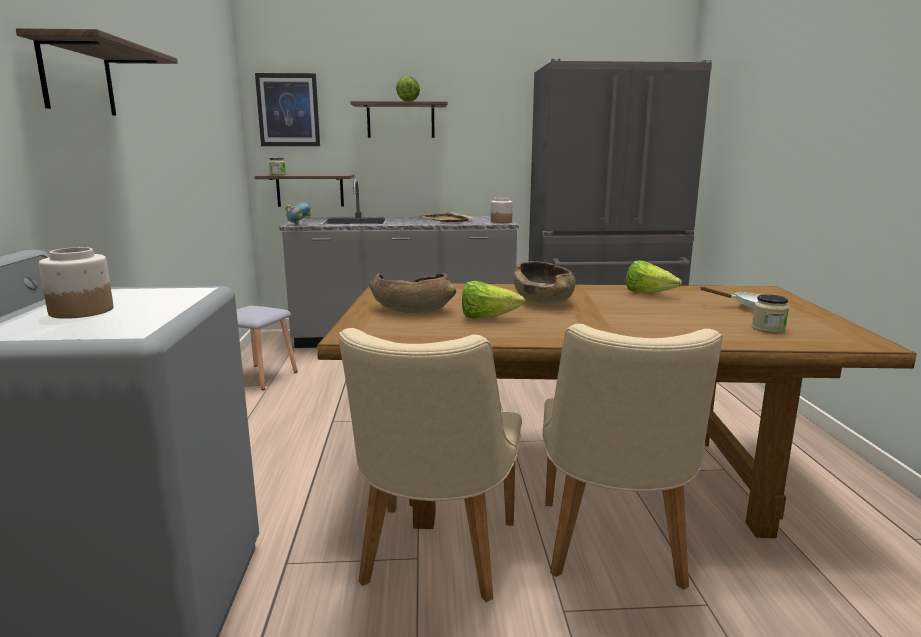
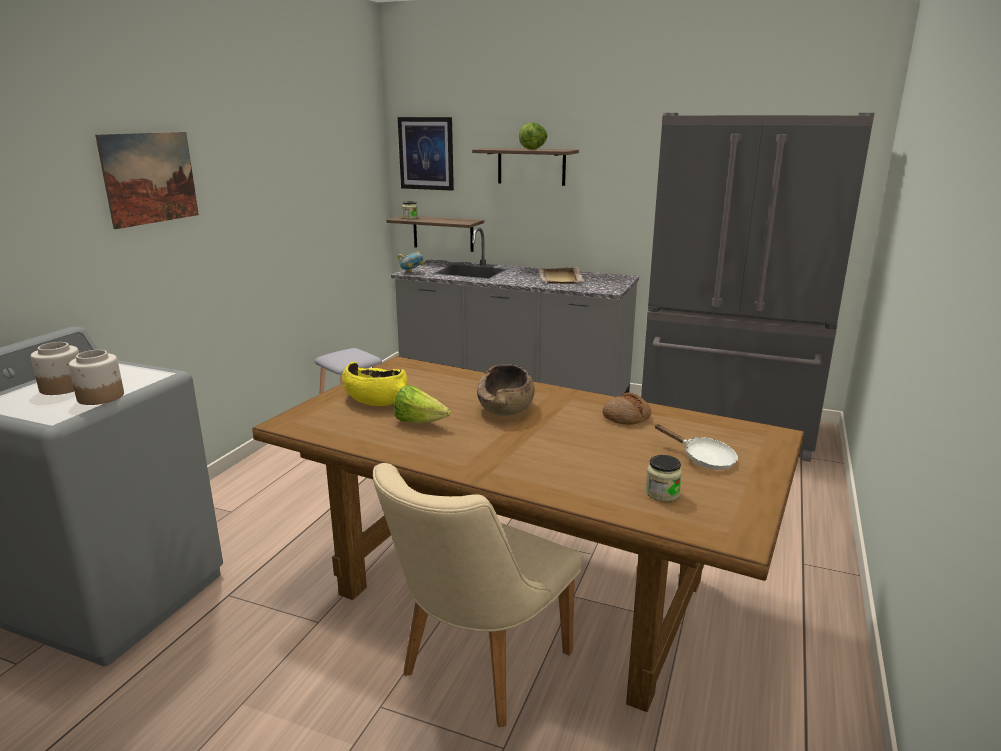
camera: 25 degrees right, 5 degrees up
(78, 79) = (150, 178): shelf -> picture
(411, 310) = (375, 399): brown bowl -> yellow bowl
(433, 561) = (327, 628): beige chair -> none
(501, 221) = (611, 287): jar -> jar (101, 397)
(648, 294) = (626, 417): lettuce -> bread

